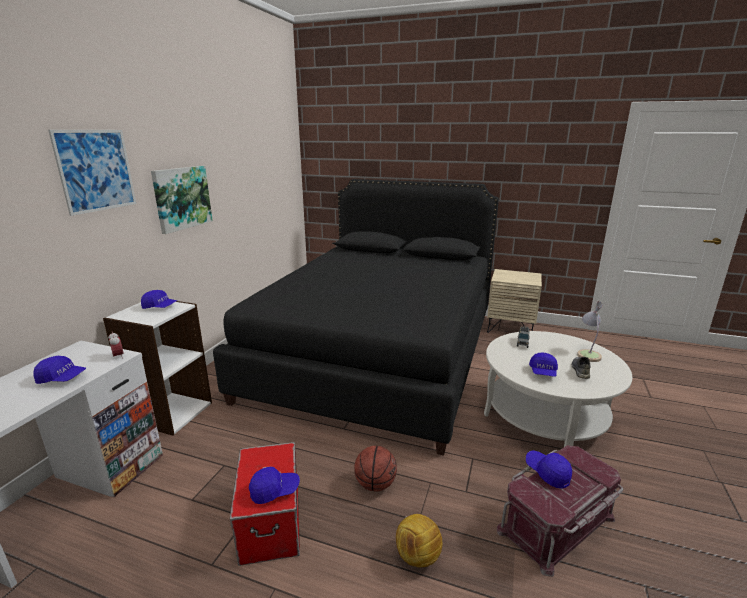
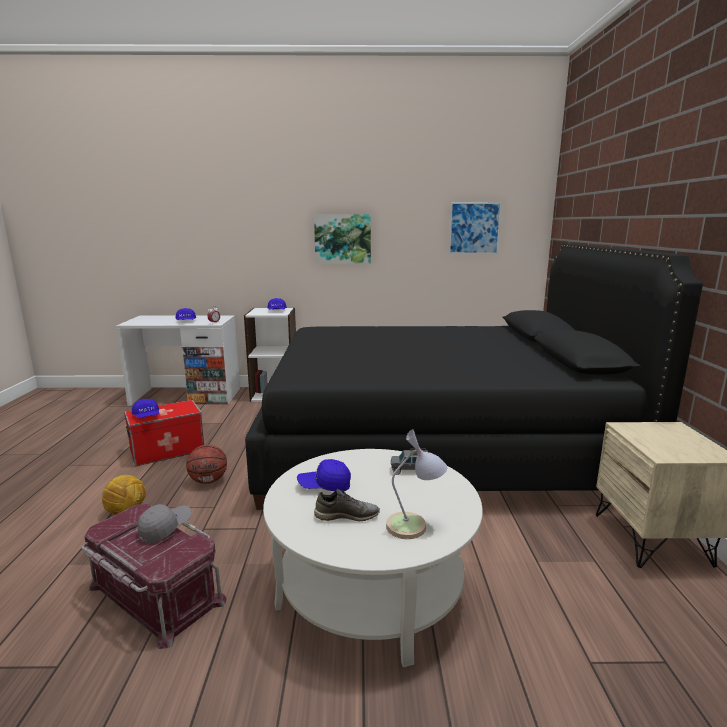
camera: 70 degrees right, 5 degrees down
(96, 170) = (269, 210): picture -> picture (474, 228)
(547, 473) = (165, 528): blue cap -> grey cap

